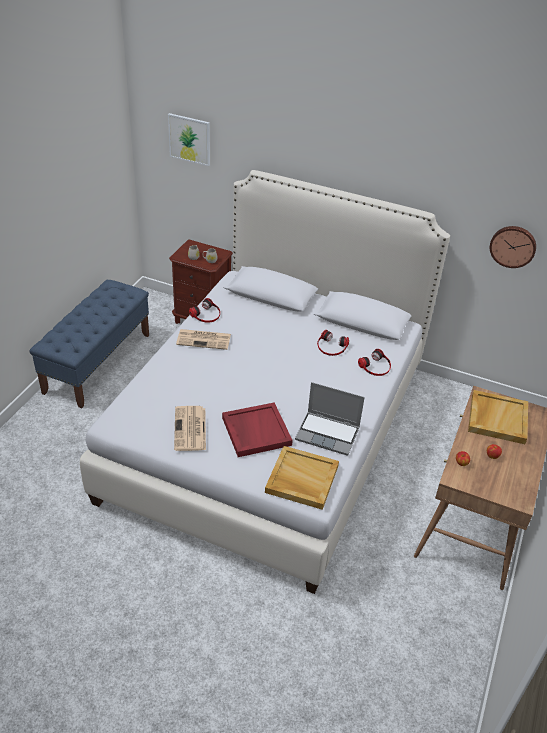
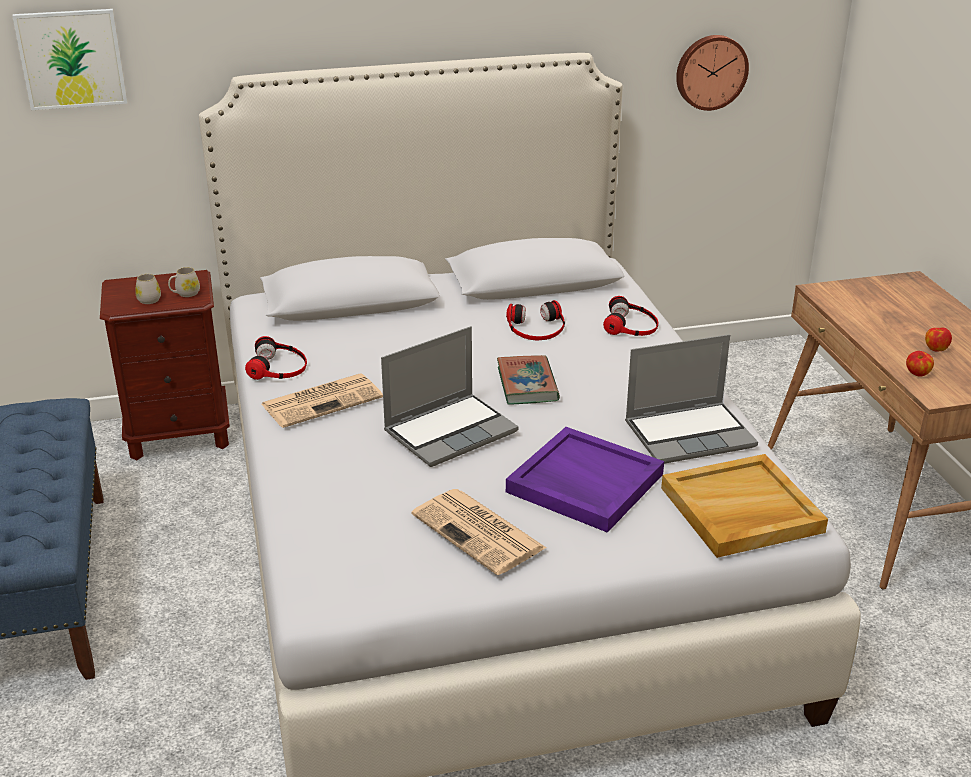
camera: 35 degrees left, 10 degrees down
(233, 379) = (451, 431): none -> laptop
(255, 431) = (583, 483): red tray -> purple tray
(291, 373) = (527, 384): none -> book
(497, 418) = (876, 307): beige tray -> none

